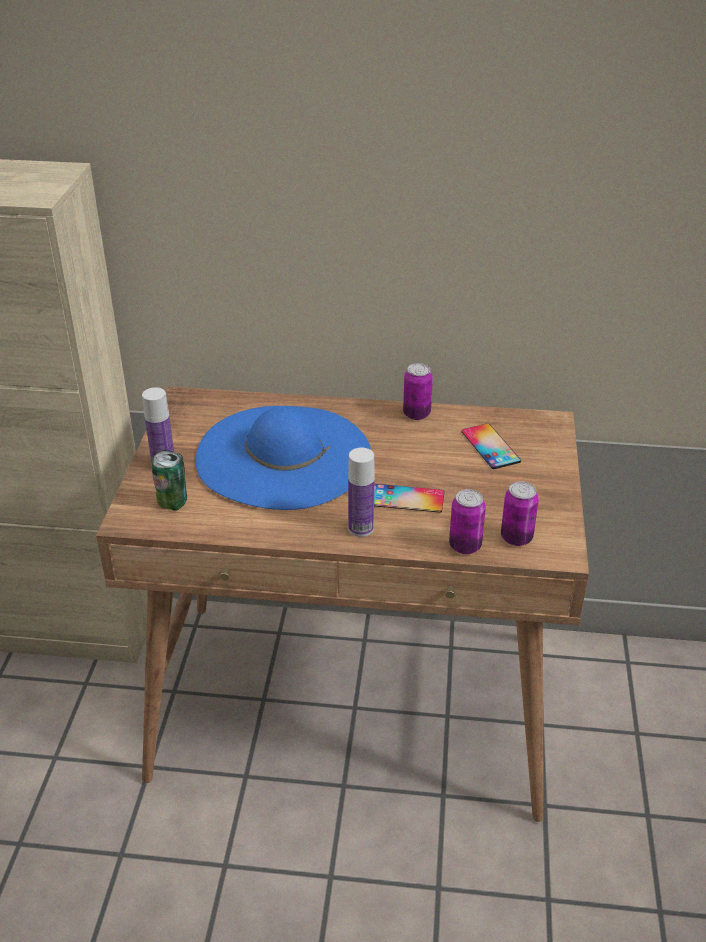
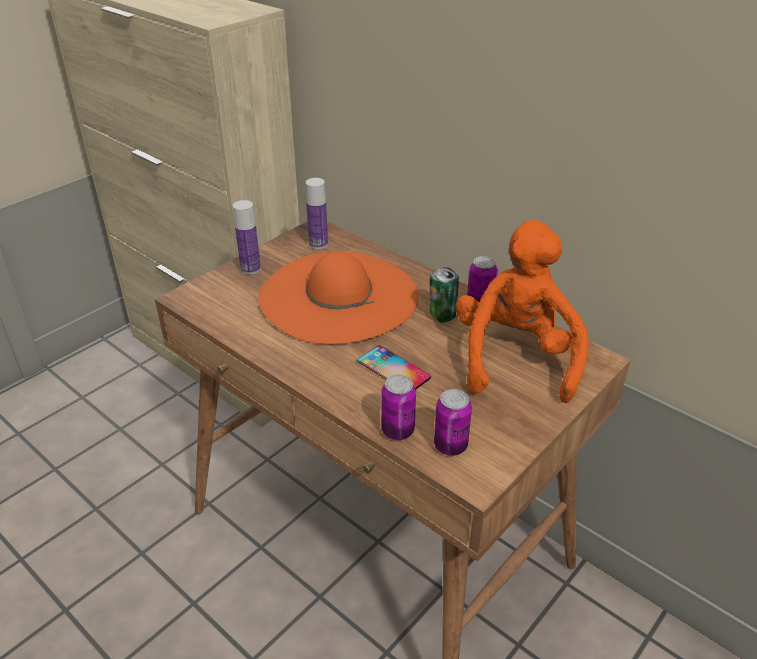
camera: 35 degrees right, 0 degrees up
(172, 503) = (224, 298): can -> can (442, 316)
(283, 456) = (338, 296): blue hat -> orange hat
(361, 528) = (331, 376): bottle -> bottle (318, 244)
(490, 446) = (515, 357): phone -> orange plush toy

